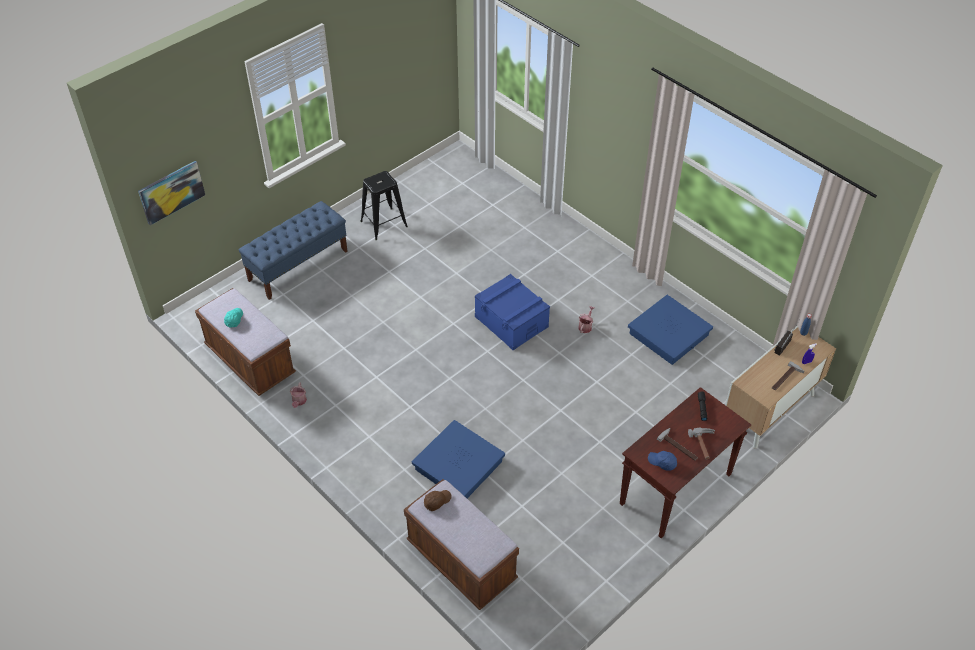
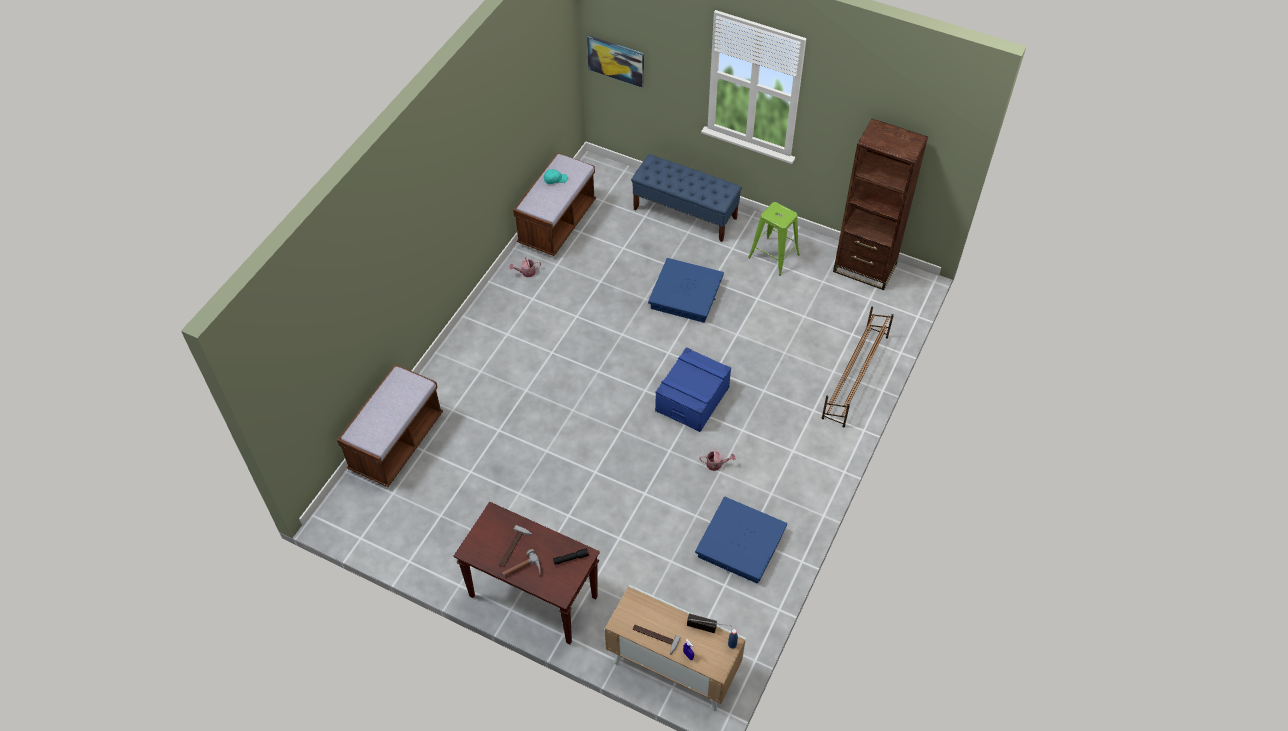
camera: 70 degrees right, 5 degrees up
(383, 224) = (773, 256): black stool -> green stool
(429, 175) = (864, 268): none -> brown bookcase
(437, 501) = (407, 383): brown cap -> none
(458, 465) = (499, 409): blue storage box -> blue storage box (686, 294)
(536, 217) = (854, 377): none -> brown shoe rack
(662, 462) = (488, 538): blue cap -> none

